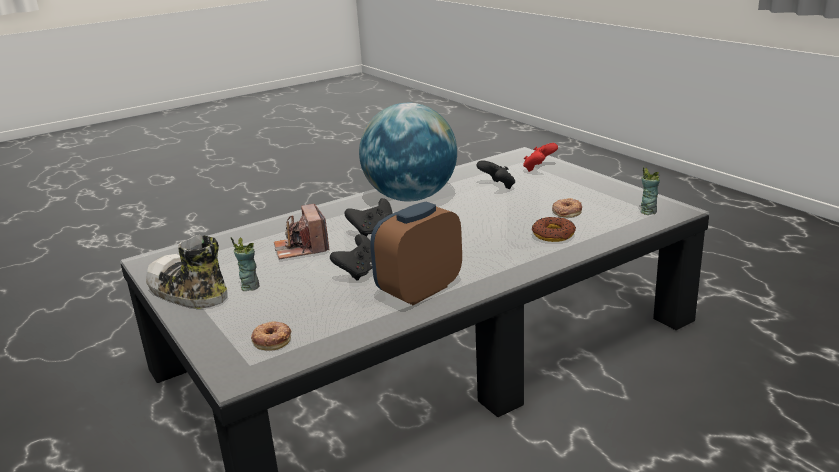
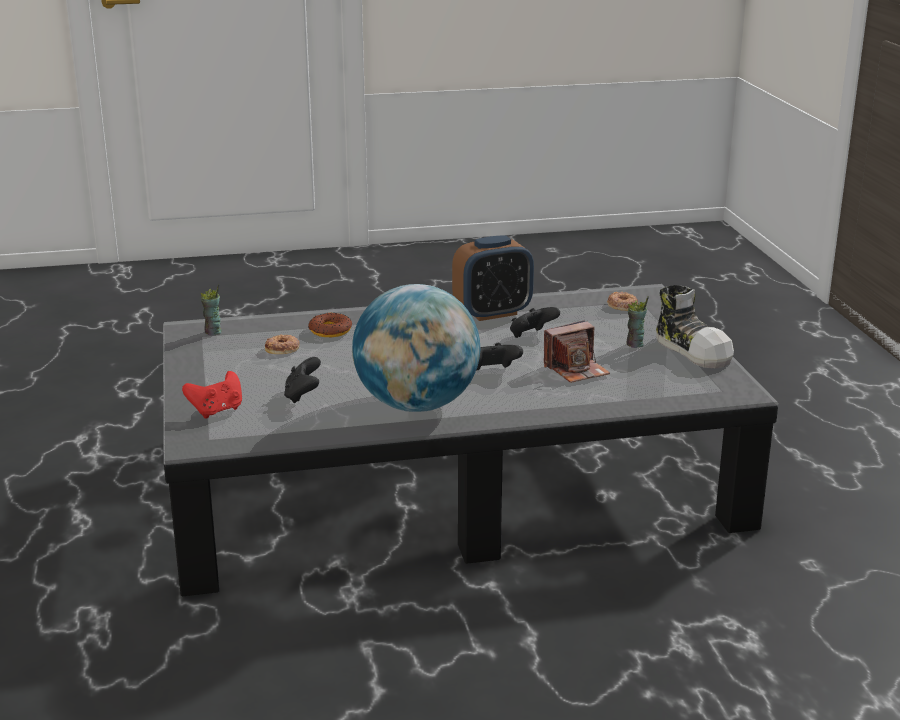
camera: 160 degrees left, 0 degrees up
(301, 248) = (576, 370): camera -> camera turned 60 degrees clockwise

